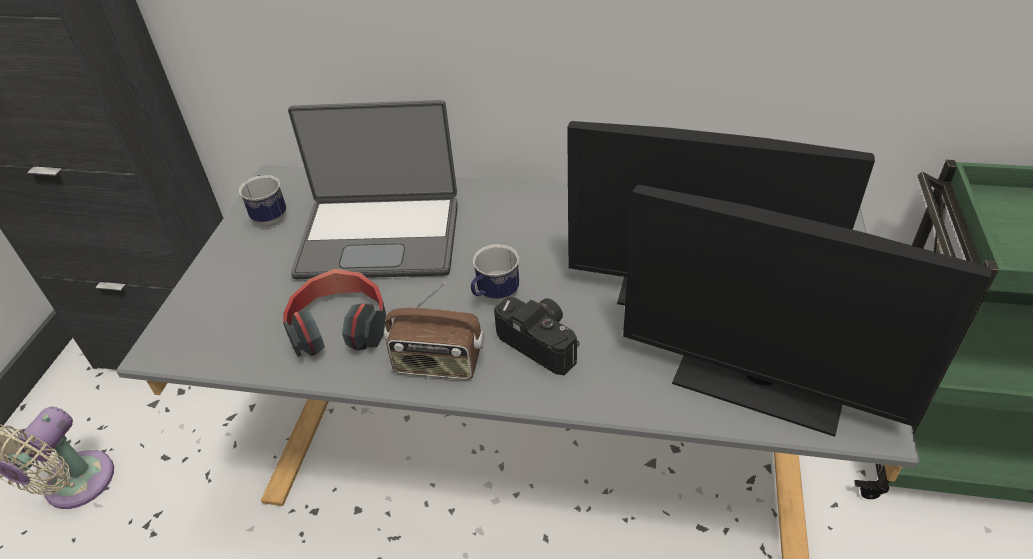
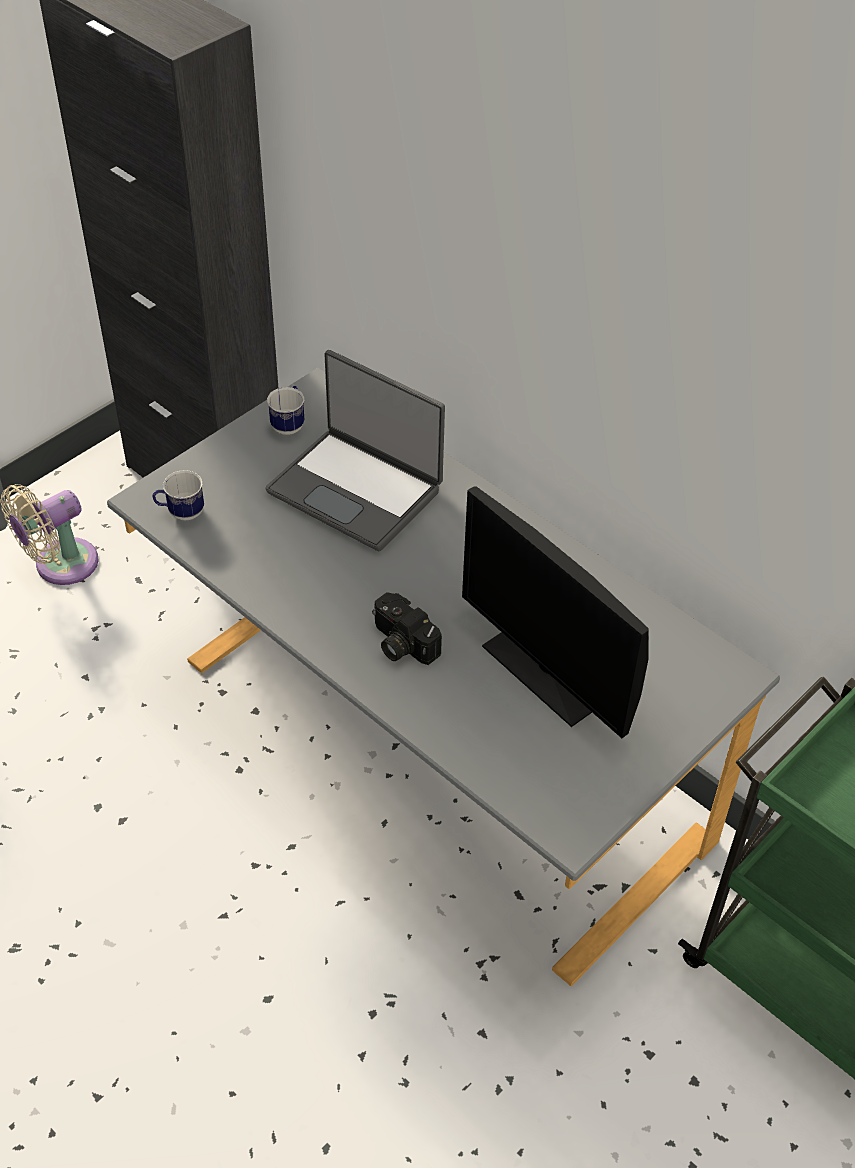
camera: 30 degrees right, 5 degrees up
(340, 326) = (271, 550): headphones -> none
(438, 364) = (315, 617): radio -> none
(494, 297) = (397, 589): mug -> mug (181, 513)
(543, 342) = (400, 643): camera -> camera turned 150 degrees clockwise
(759, 382) = (523, 762): monitor -> none

